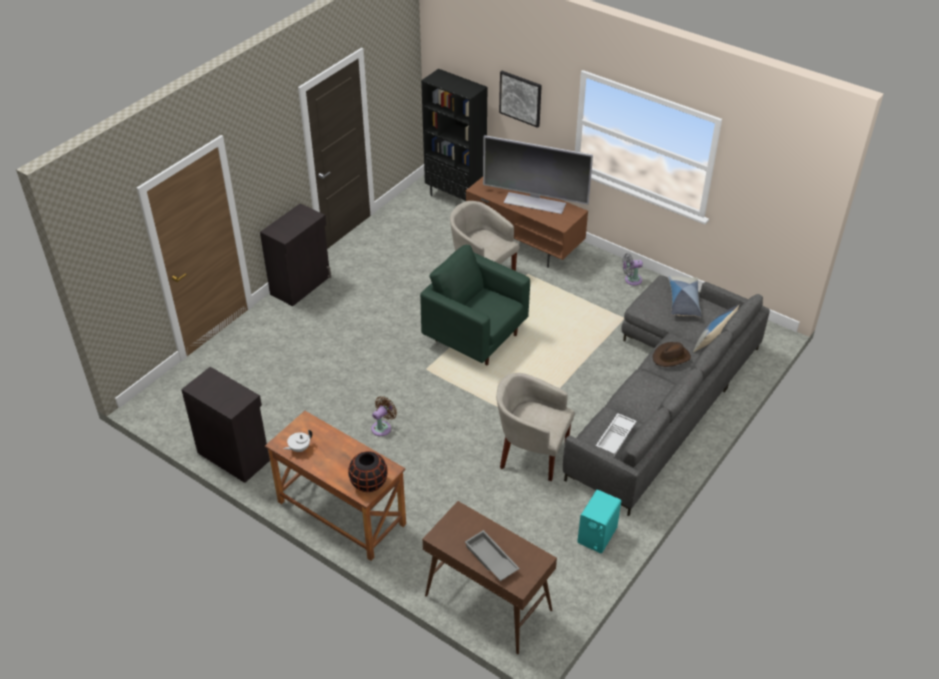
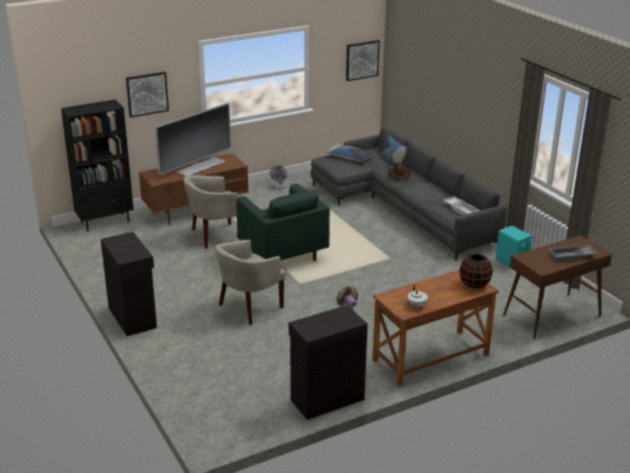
camera: 65 degrees left, 15 degrees down
(475, 337) = (282, 255): green armchair -> green armchair turned 90 degrees counterclockwise
(531, 453) = (422, 265): beige armchair -> beige armchair (249, 307)
(792, 201) = (362, 60): none -> picture

